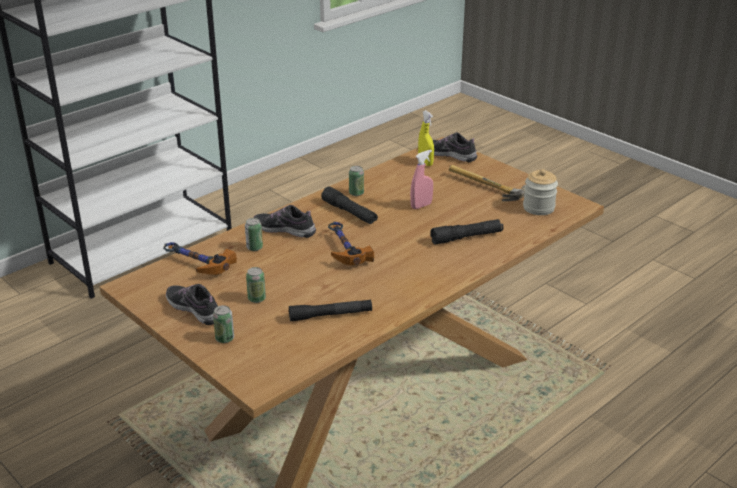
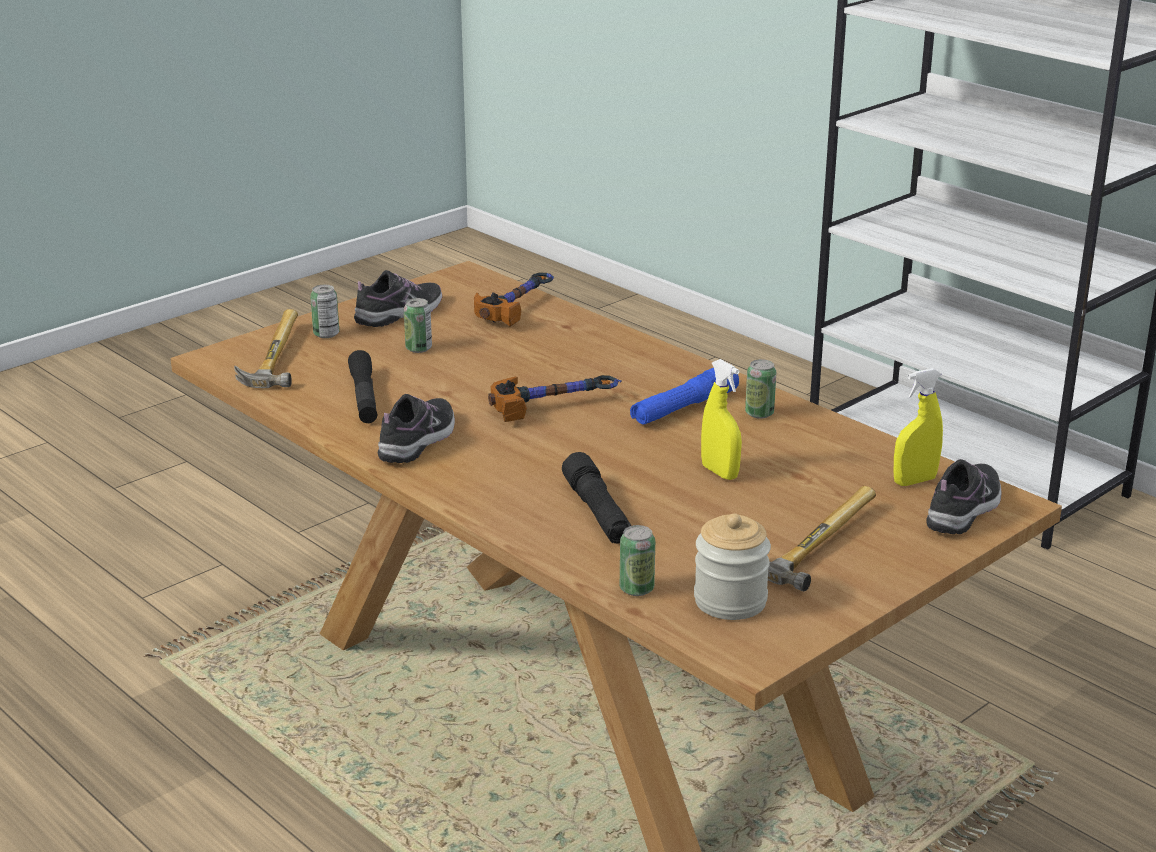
camera: 90 degrees right, 5 degrees down
(254, 247) = (563, 341): can -> can (636, 589)
(261, 360) = (269, 357): none -> hammer
(285, 229) = (620, 360): shoe -> shoe (418, 440)
(349, 212) = (684, 408): black flashlight -> blue flashlight
(421, 206) = (719, 472): pink spray bottle -> yellow spray bottle

